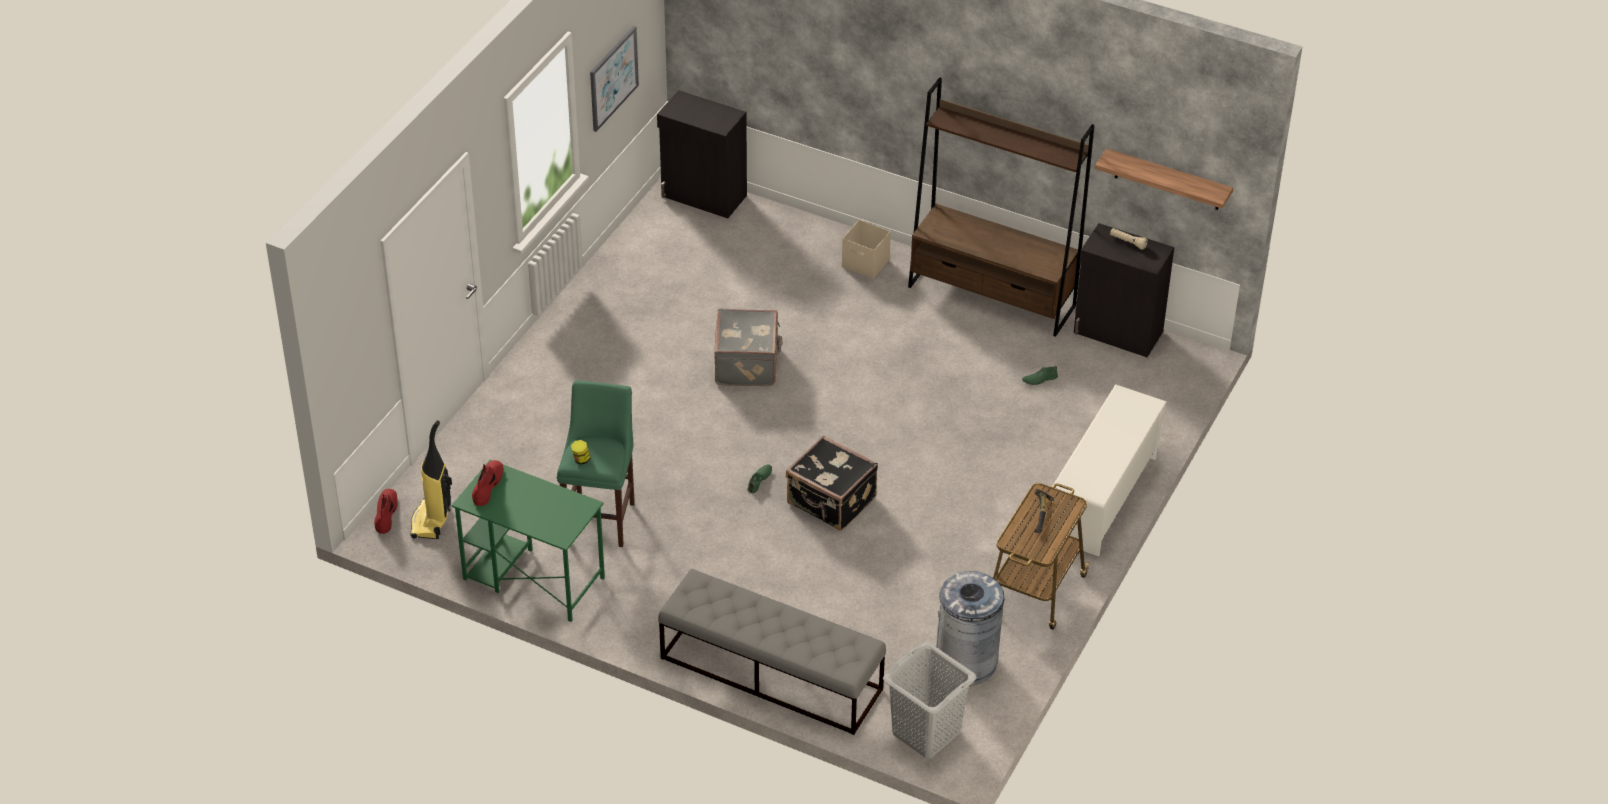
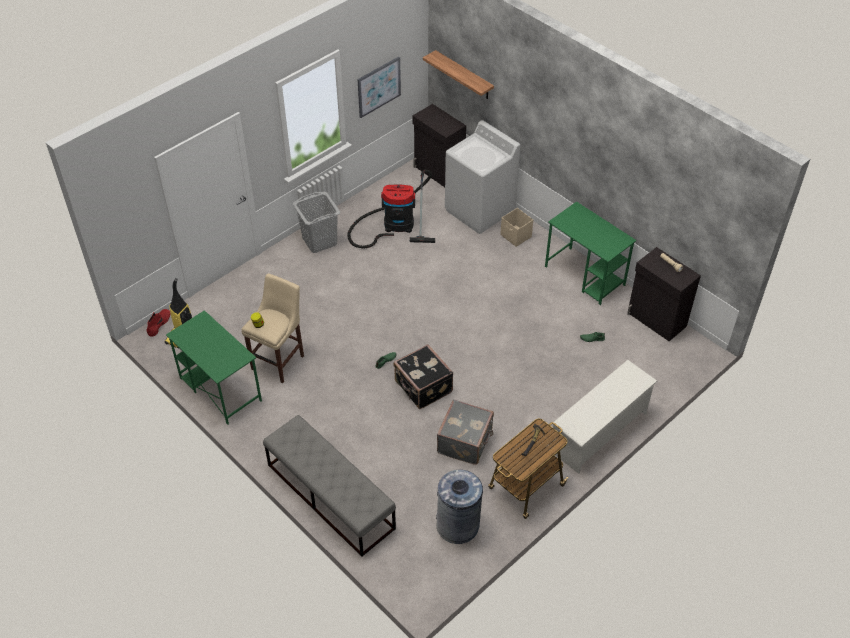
camera: 20 degrees right, 5 degrees up
(488, 485) = (194, 327): red boot -> none
(601, 518) = (279, 360): green stool -> beige stool
(676, 289) = (395, 225): none -> vacuum cleaner
(748, 364) = (414, 283): grey suitcase -> grey suitcase (465, 442)
(794, 239) = (480, 210): none -> white washing machine
(926, 732) = (409, 569): grey laundry basket -> grey laundry basket (319, 241)
(992, 296) = (585, 276): brown bookcase -> green desk
(1167, 180) = (703, 230): shelf -> shelf (464, 75)

